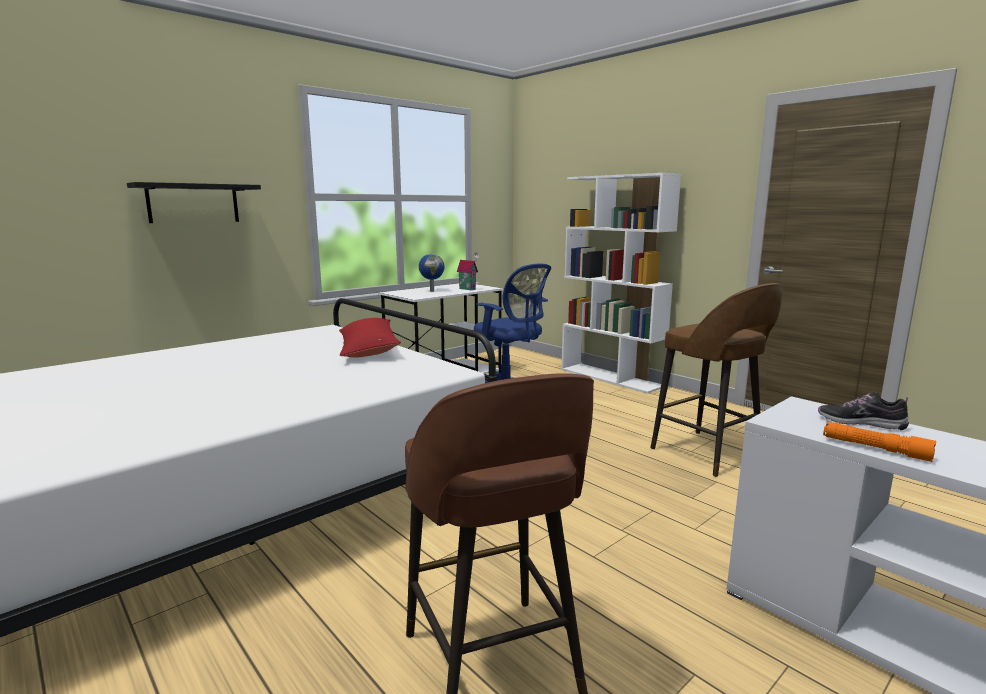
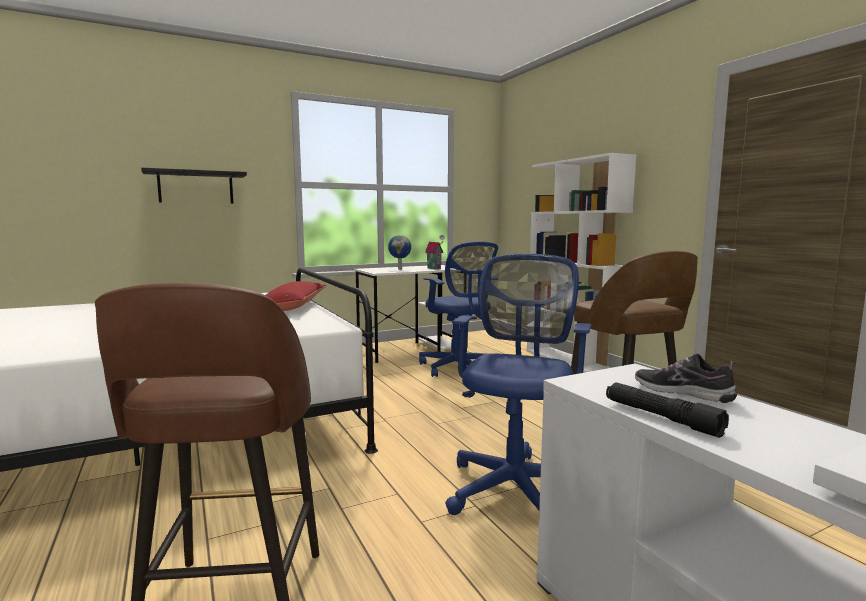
camera: 15 degrees right, 5 degrees down
(648, 509) = (515, 485): none -> blue office chair
(875, 449) = (661, 418): orange flashlight -> black flashlight

